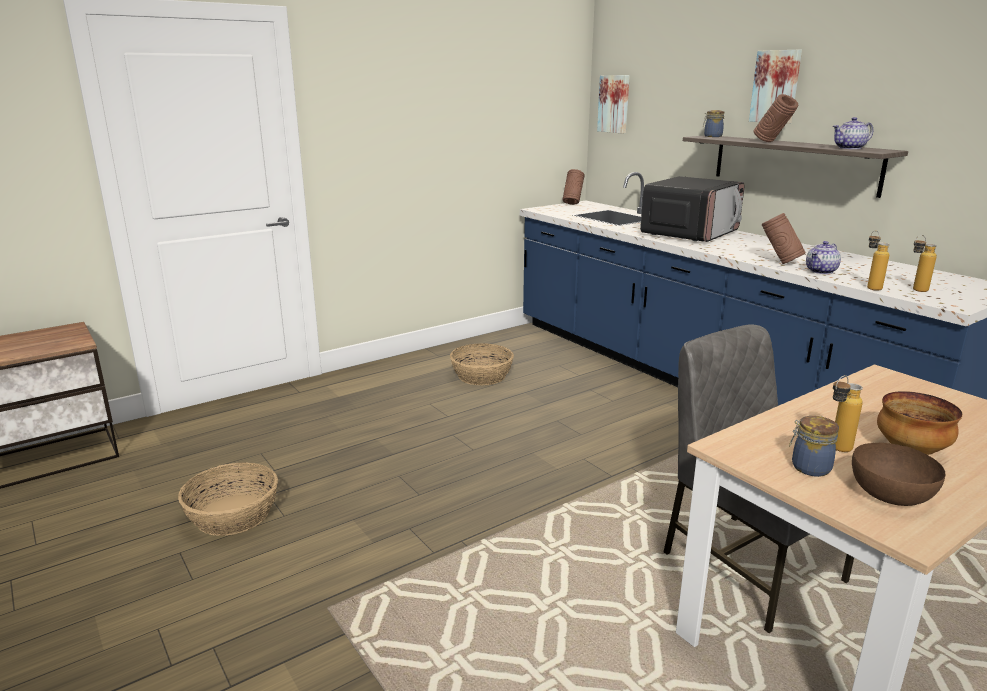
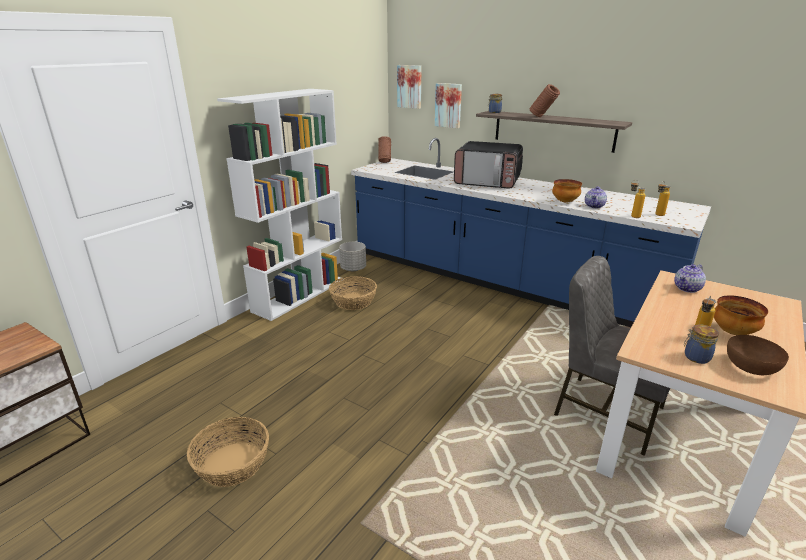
camera: 20 degrees left, 5 degrees up
(422, 359) = (300, 295): none -> white bookcase
(506, 340) = (353, 269): none -> grey planter
(690, 233) = (488, 182): microwave -> microwave turned 90 degrees clockwise
(776, 86) = (538, 77): picture -> picture (448, 105)
(779, 262) = (564, 201): brown vase -> bowl
(849, 148) = (597, 121): teapot -> teapot (687, 288)

